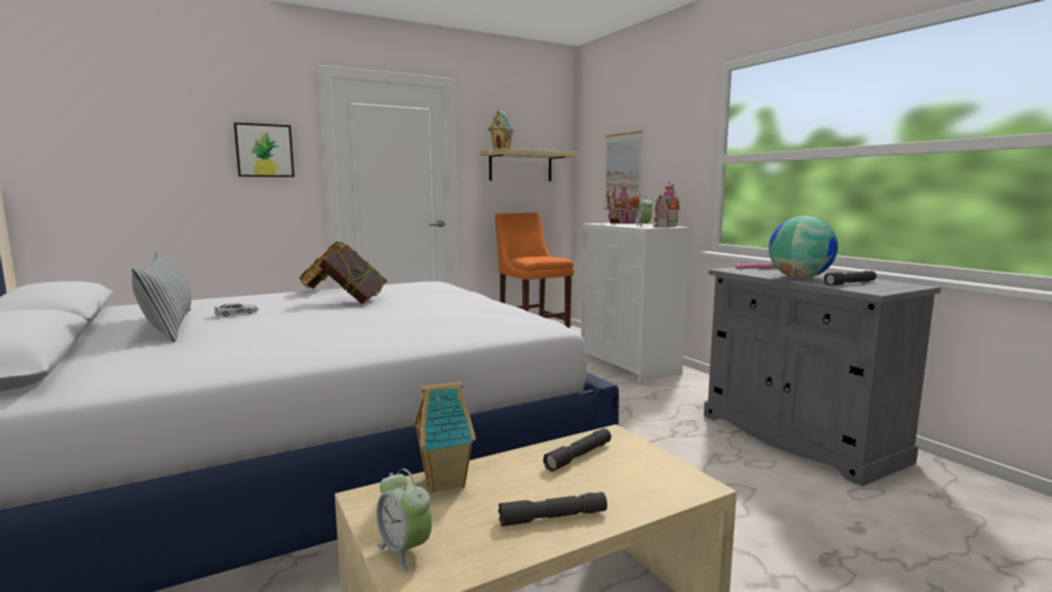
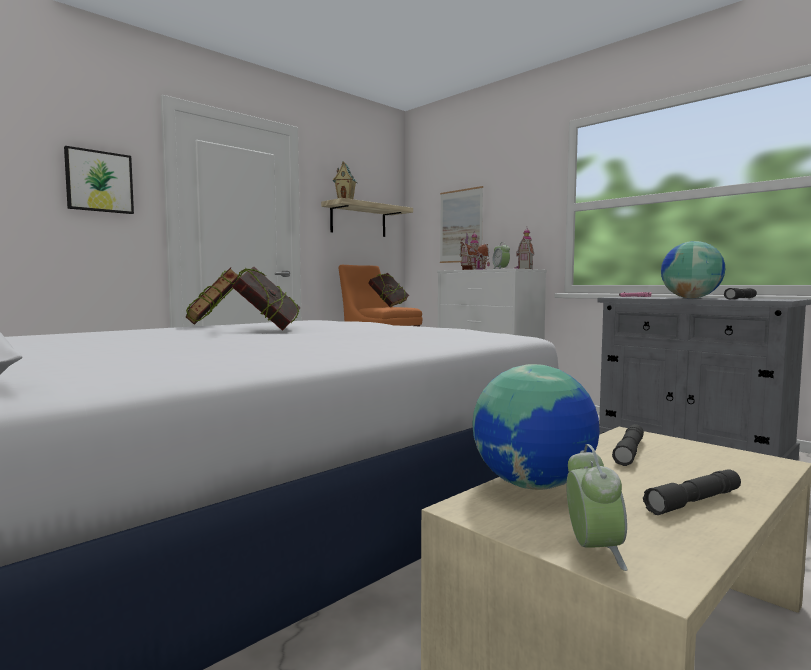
camera: 15 degrees left, 5 degrees down
(169, 326) = (72, 347): pillow -> none
(237, 314) = (143, 338): toy car -> none
(404, 550) = (593, 551): alarm clock -> alarm clock turned 120 degrees counterclockwise
(446, 482) = (534, 485): toy house -> globe
(540, 257) = (388, 306): none -> book

